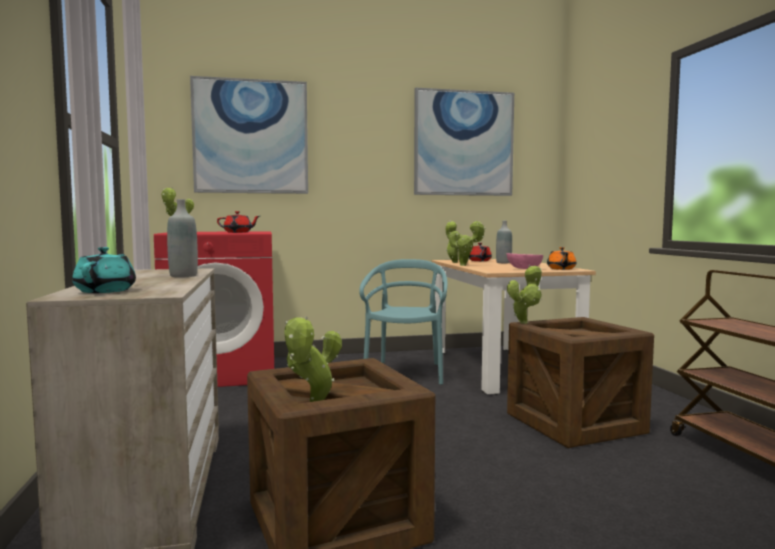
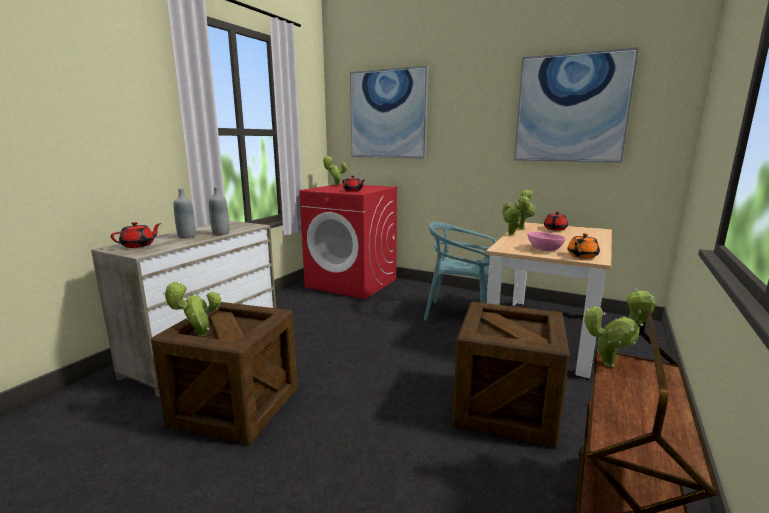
camera: 40 degrees right, 10 degrees up
(106, 291) = (139, 245): turquoise teapot -> red teapot
(406, 373) = (459, 315): turquoise chair -> turquoise chair turned 120 degrees counterclockwise
(503, 262) = (566, 235): grey bottle -> grey bottle (187, 236)
(525, 322) = (482, 304): potted plant -> potted plant (612, 363)

